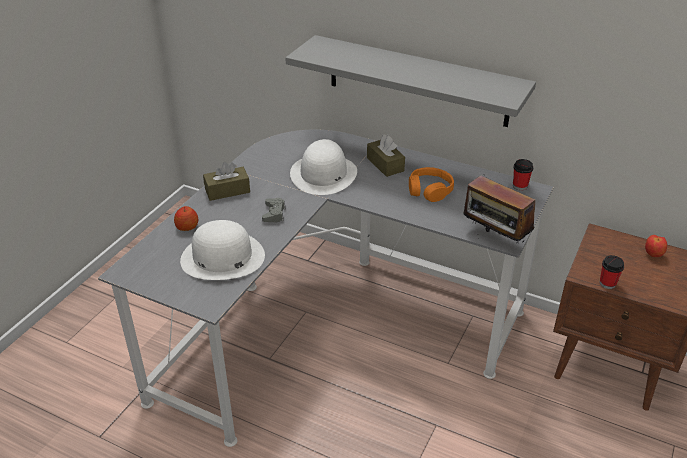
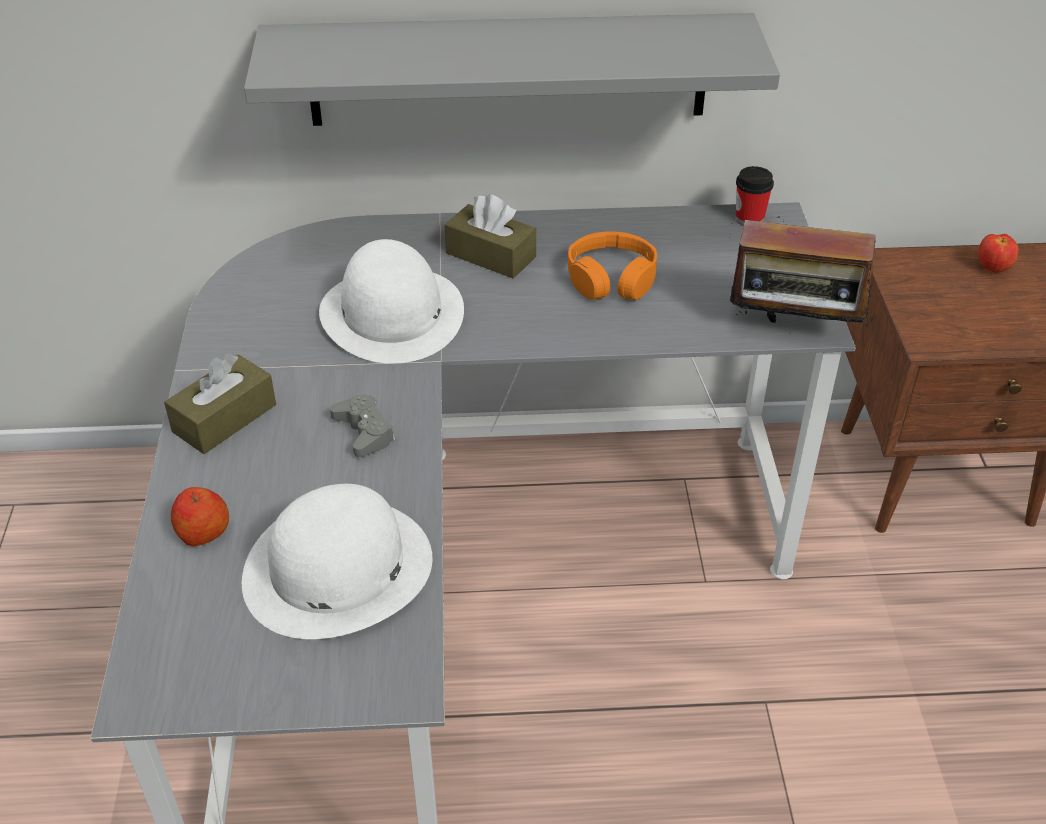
camera: 30 degrees left, 5 degrees up
(607, 283) = (973, 343): cup -> none

